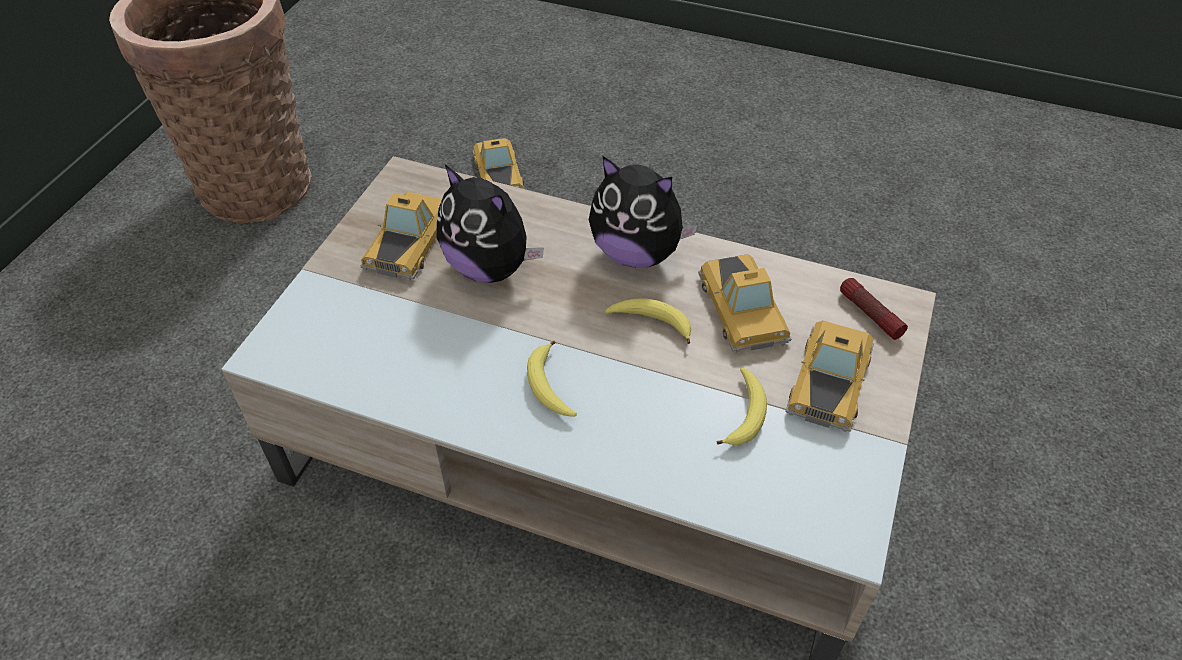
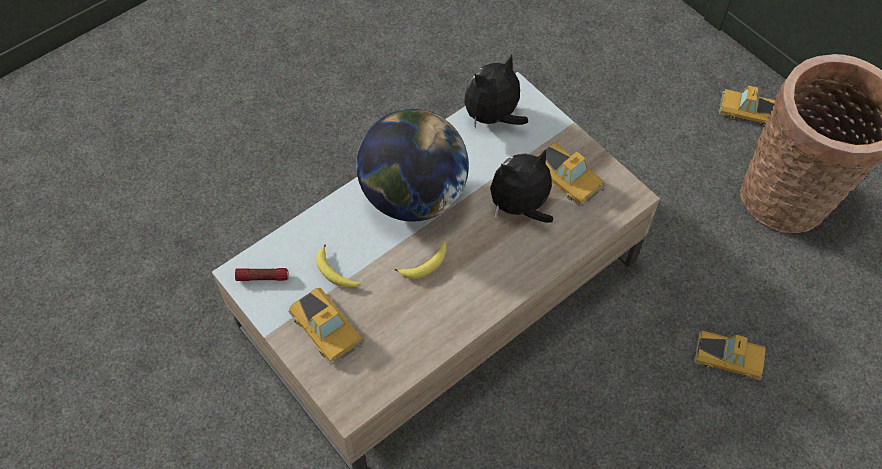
camera: 120 degrees right, 10 degrees up
(550, 386) = (413, 196): banana -> globe
(636, 253) = (485, 287): plush toy -> plush toy (493, 117)
(742, 310) = (403, 316): toy car -> toy car (747, 110)
(870, 314) = (354, 384): flashlight -> flashlight (263, 277)

